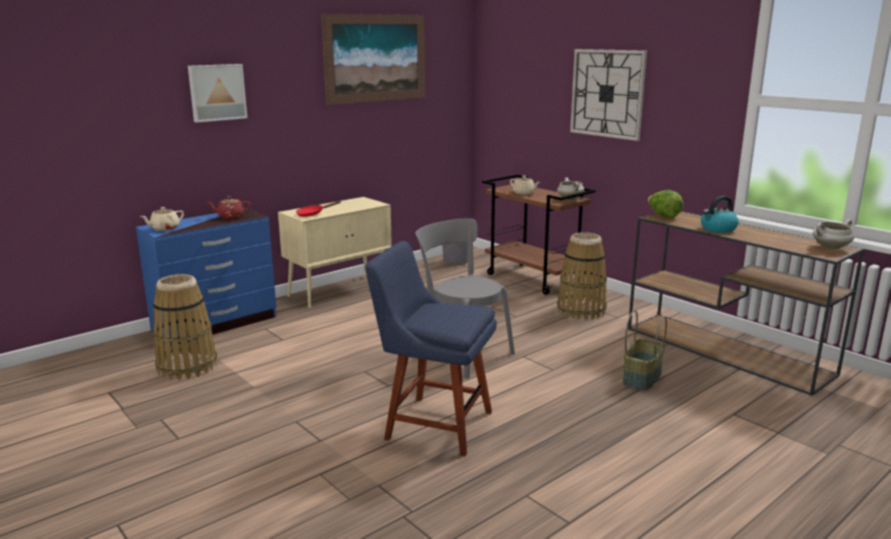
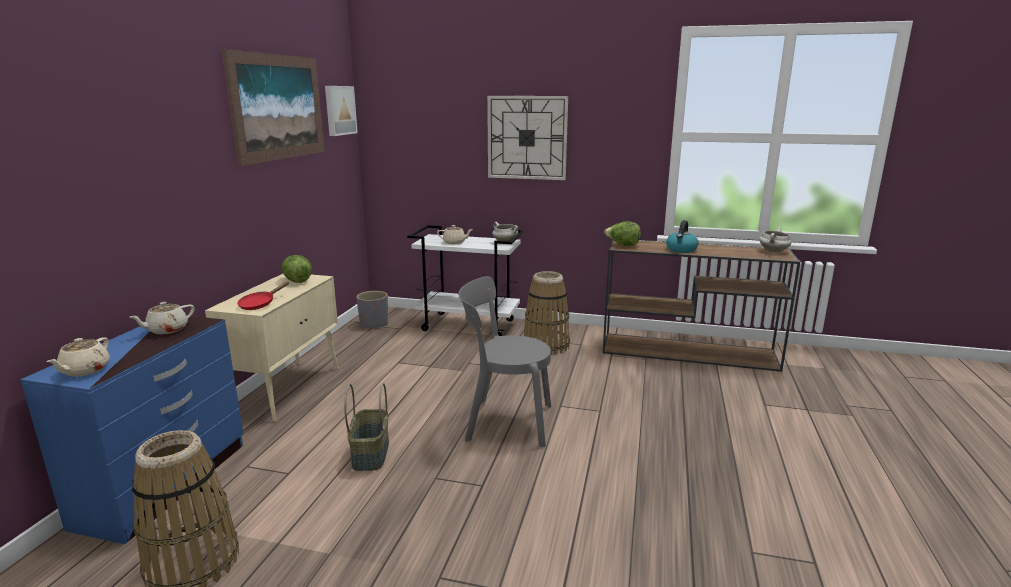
camera: 35 degrees left, 0 degrees up
(217, 92) = (112, 156): picture -> picture (339, 110)
(230, 216) = (167, 330): red teapot -> beige teapot
(360, 203) = (297, 281): none -> lettuce
(433, 424) = (581, 511): blue chair -> none
(534, 279) = (469, 325): brown cart -> white cart
(641, 378) = (670, 395): basket -> basket (370, 453)

